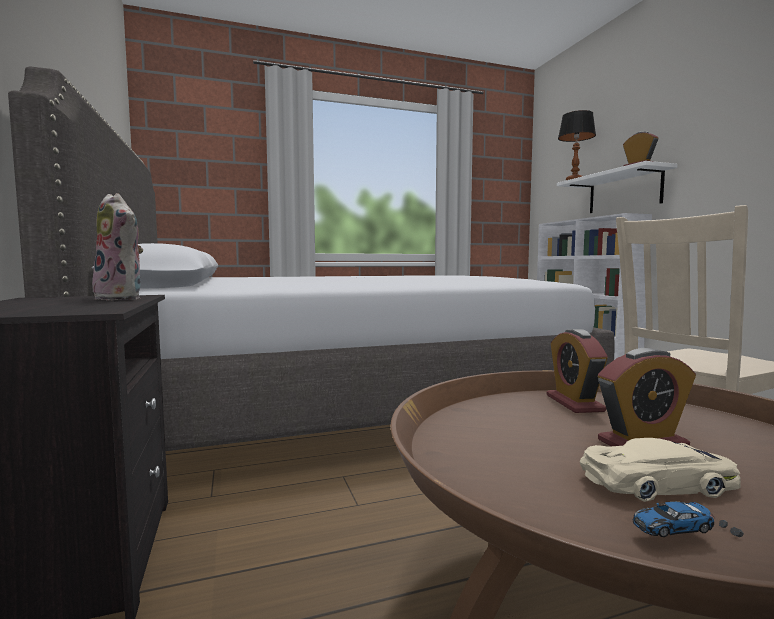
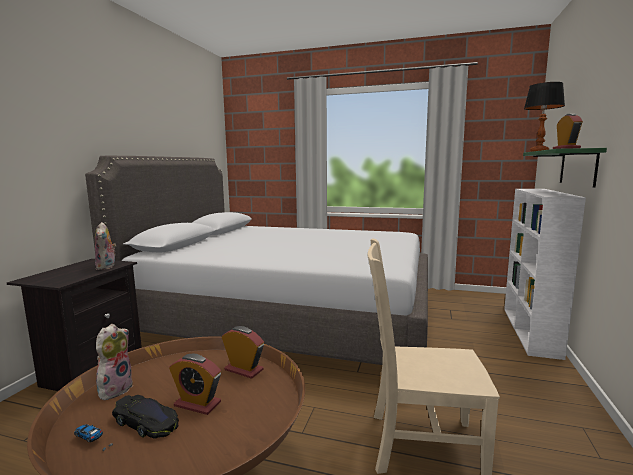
camera: 35 degrees right, 5 degrees up
(481, 471) = (115, 388): none -> plush toy
(574, 403) = (244, 370): alarm clock -> alarm clock turned 90 degrees clockwise
(624, 192) = (578, 167): white shelf -> green shelf
(659, 483) = (146, 422): beige toy car -> black toy car

